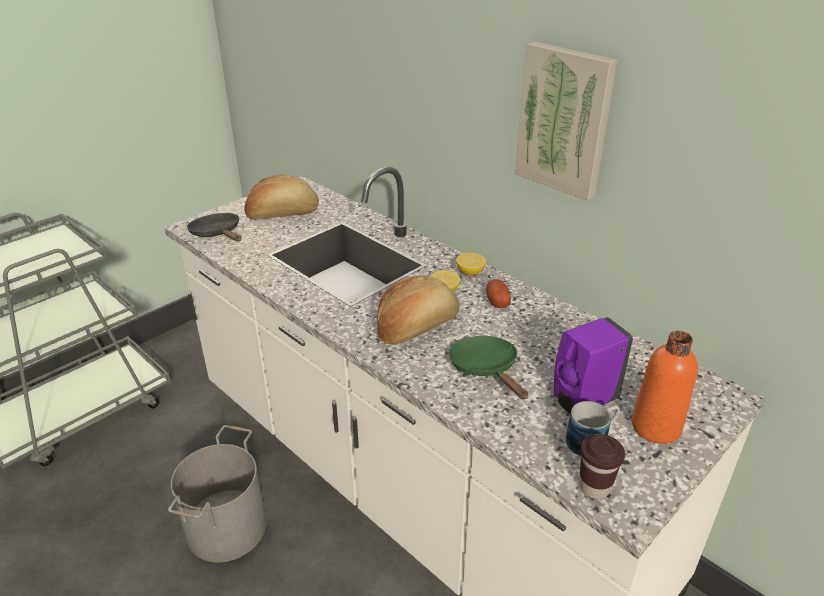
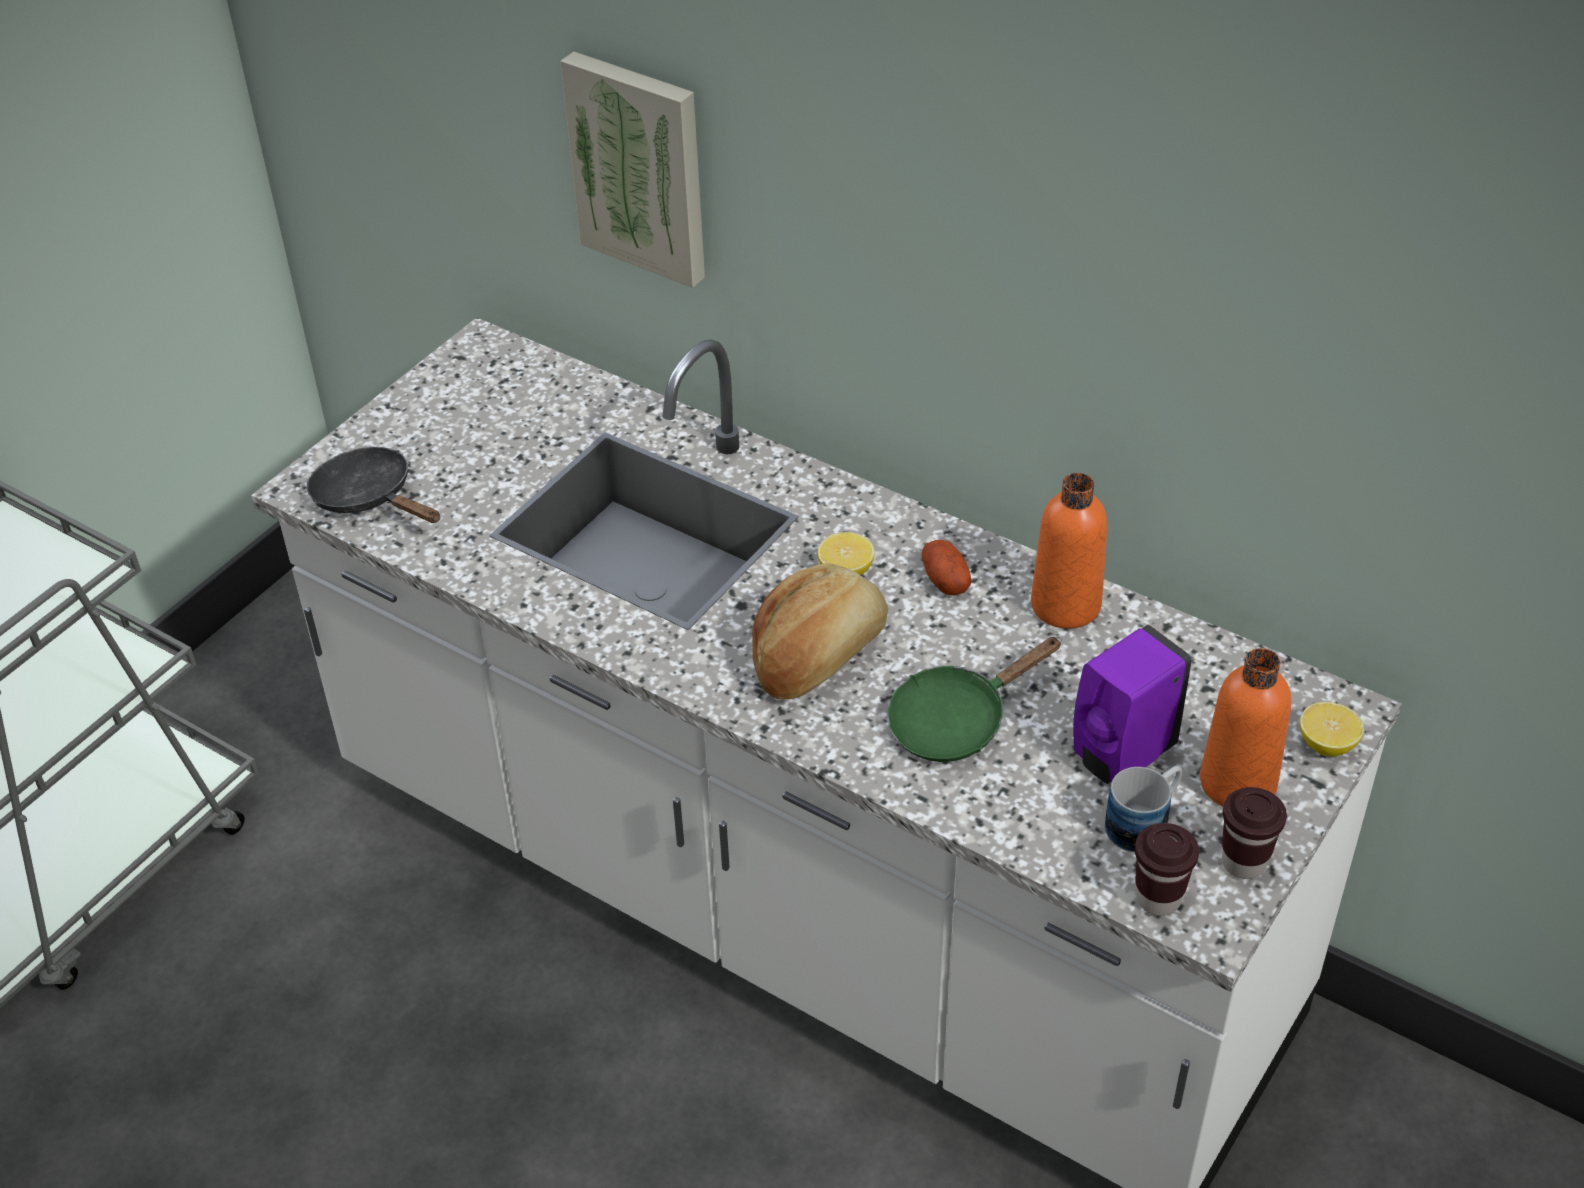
camera: 10 degrees left, 10 degrees up
(227, 528) = (480, 1043): grey bucket -> none
(283, 214) = (479, 429): bread -> none
(470, 272) = (882, 520): lemon -> lemon (1326, 744)
(486, 369) = (956, 721): green frying pan -> green frying pan turned 90 degrees counterclockwise
(563, 321) = (1065, 605): none -> orange bottle
(565, 120) = (1040, 276): picture -> picture (640, 166)
(655, 474) = (1243, 862): none -> brown cup

